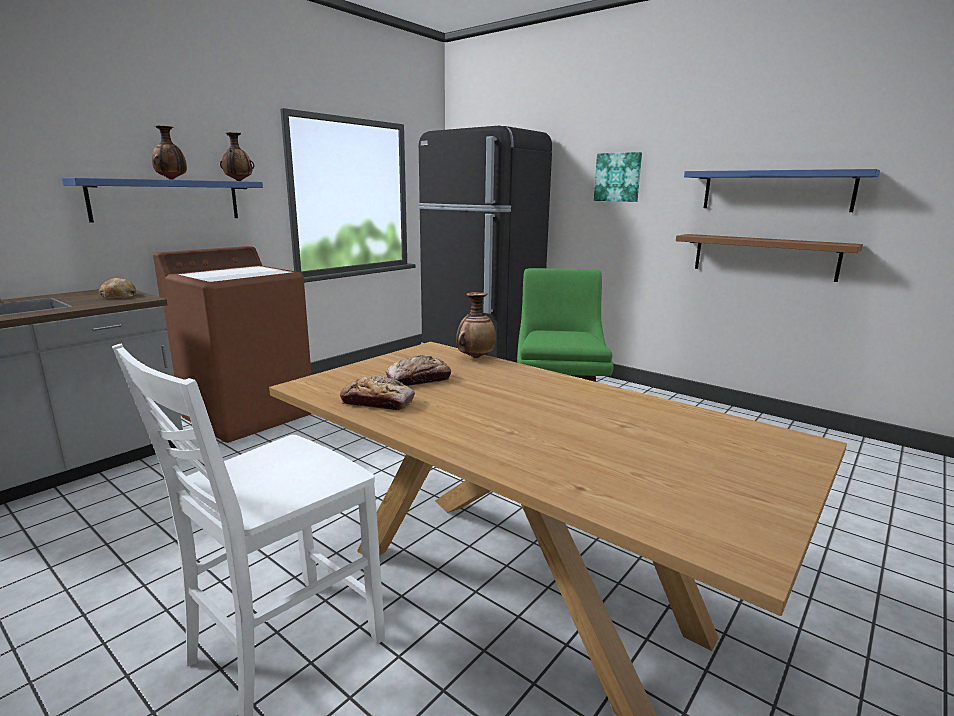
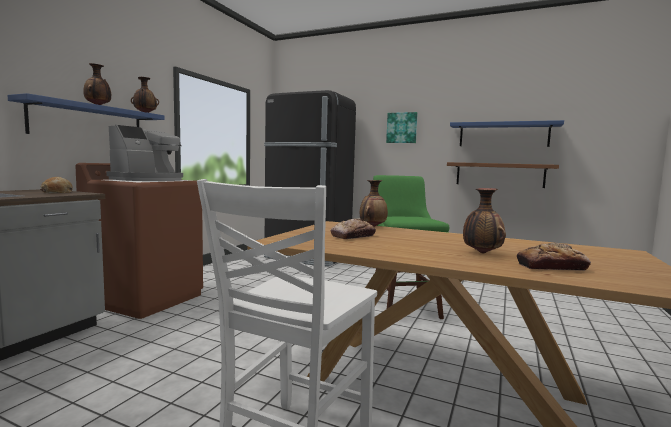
camera: 15 degrees left, 10 degrees down
(235, 273) = (148, 180): none -> coffee machine
(378, 402) = (345, 246): bread -> bread (551, 267)
(549, 430) = (481, 253): none -> vase

